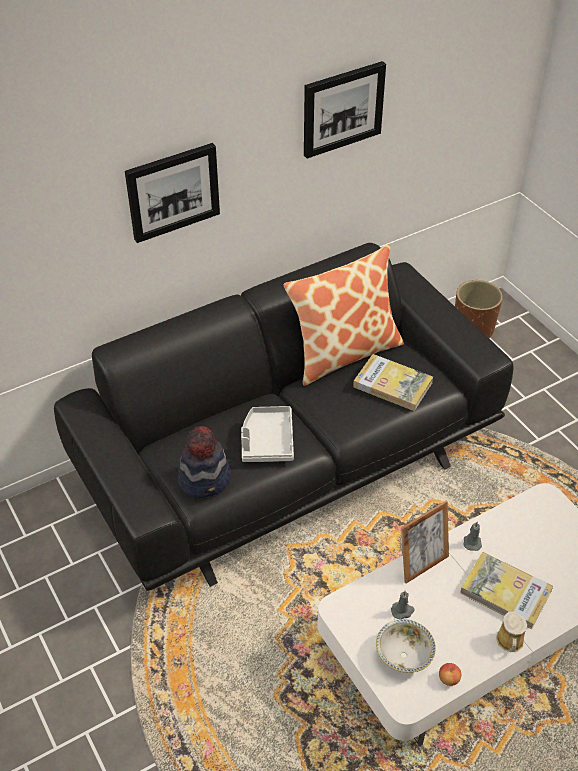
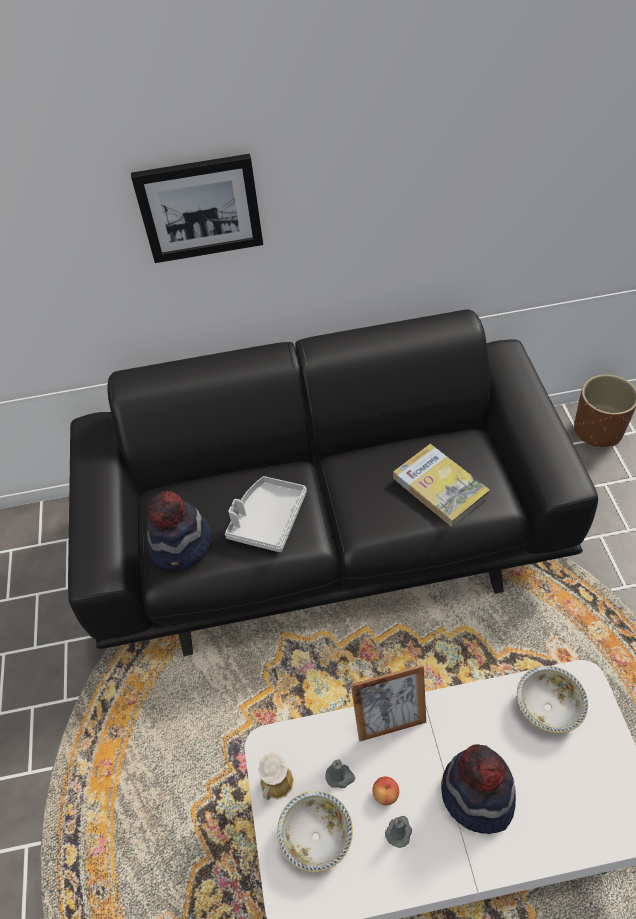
camera: 25 degrees right, 5 degrees up
(342, 108) = (437, 134): picture -> none
(344, 353) = (405, 433): pillow -> none
(448, 679) = (356, 890): apple -> apple (385, 794)
(472, 542) = (463, 712): grey candle -> grey candle (399, 831)
(505, 592) = (476, 795): book -> hat
(510, 642) = (453, 868): mug -> mug (276, 784)
(529, 521) = (548, 707): none -> bowl

